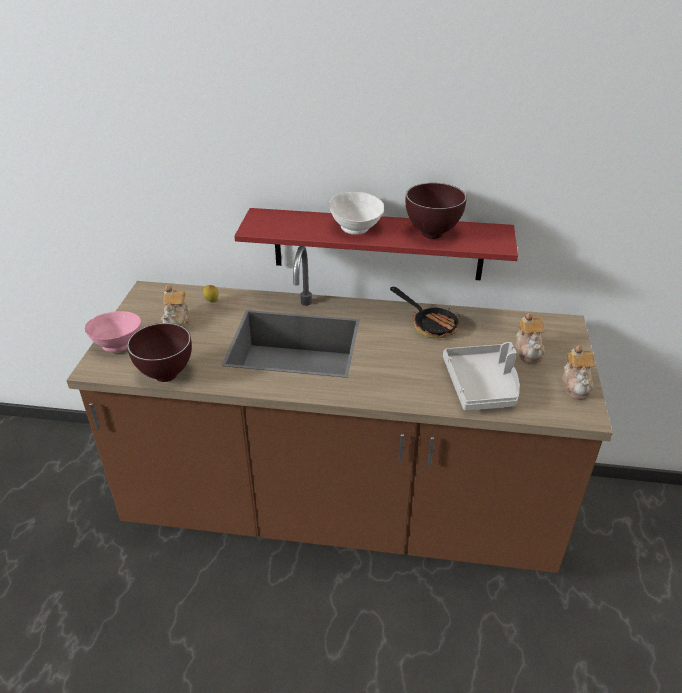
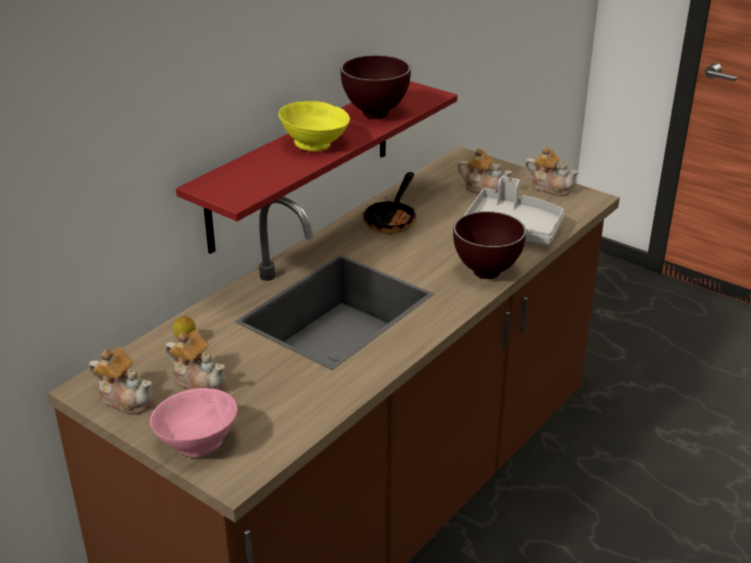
camera: 60 degrees left, 5 degrees down
(145, 305) = (126, 398): none -> teapot
(167, 375) = (312, 415): brown bowl -> brown bowl (487, 272)
(355, 229) = (315, 145): white bowl -> yellow bowl
(429, 324) = (392, 219): frying pan -> frying pan turned 120 degrees clockwise

